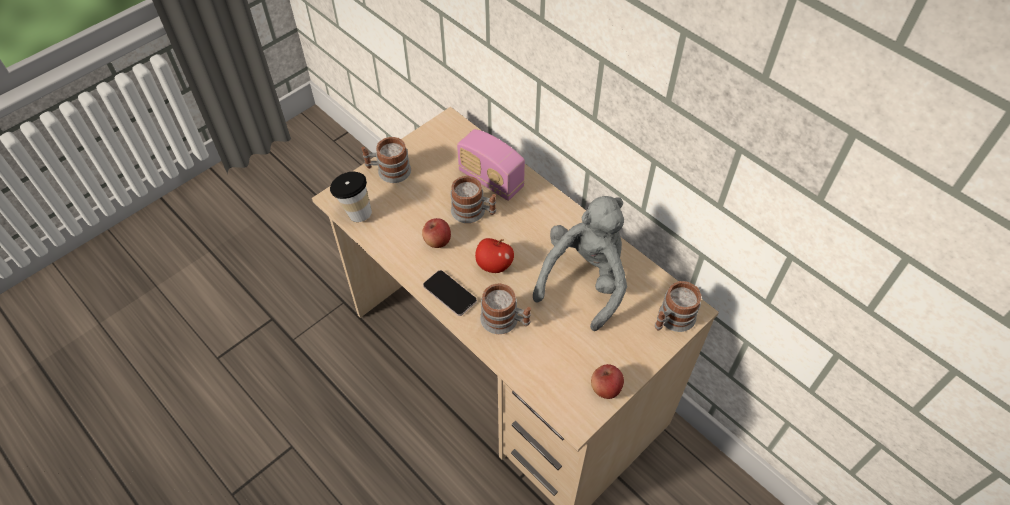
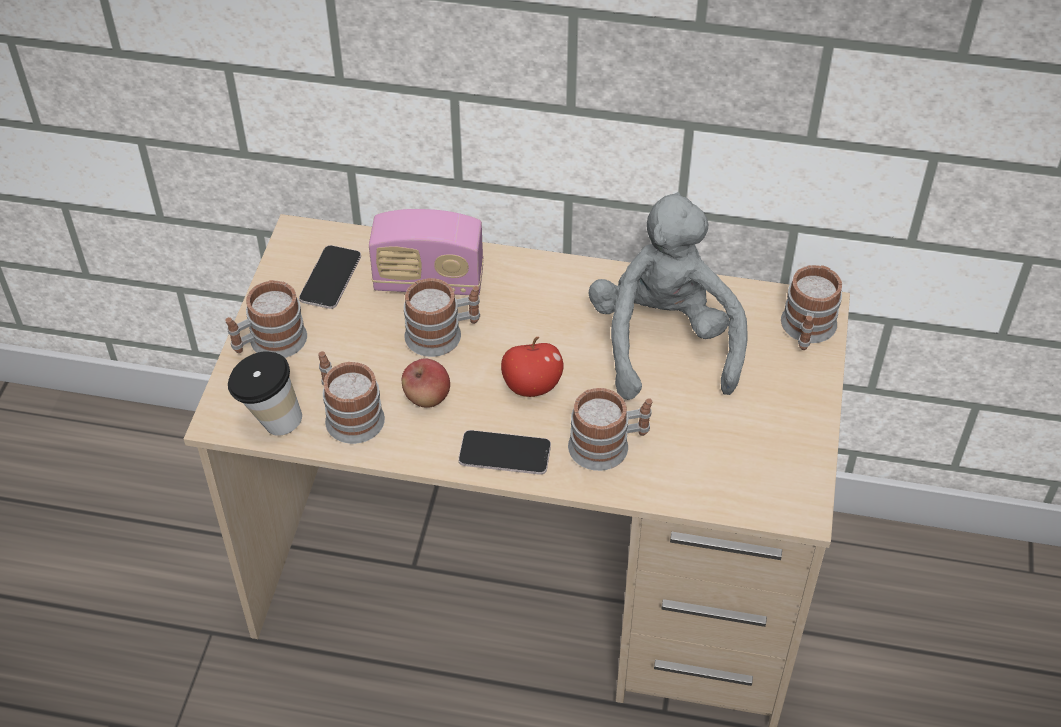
camera: 35 degrees left, 5 degrees down
(393, 228) = (348, 414): none -> mug
(445, 152) = (330, 278): none -> phone
(605, 388) = (801, 453): apple -> none

